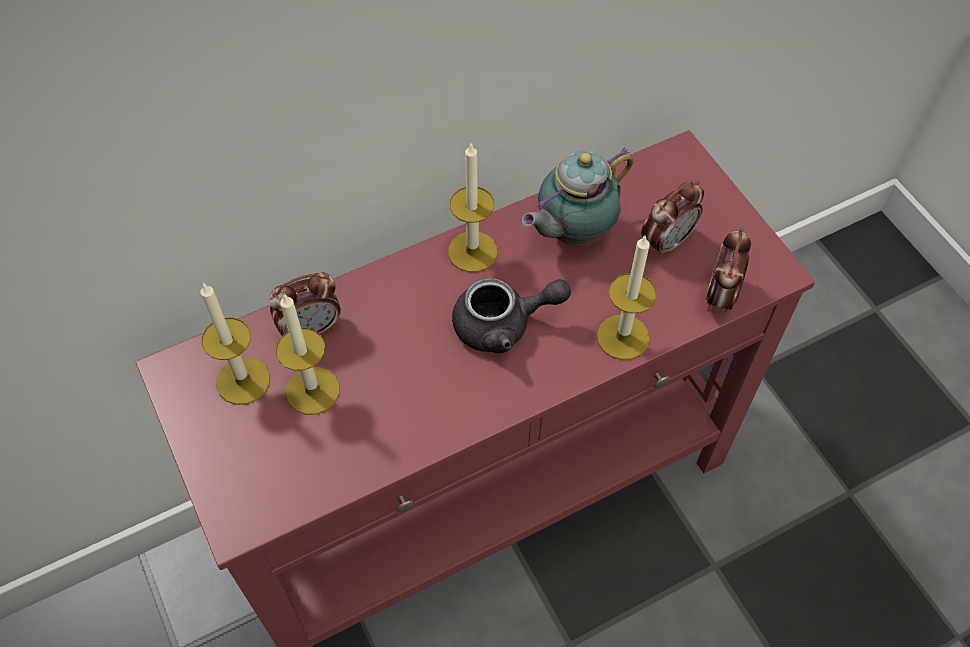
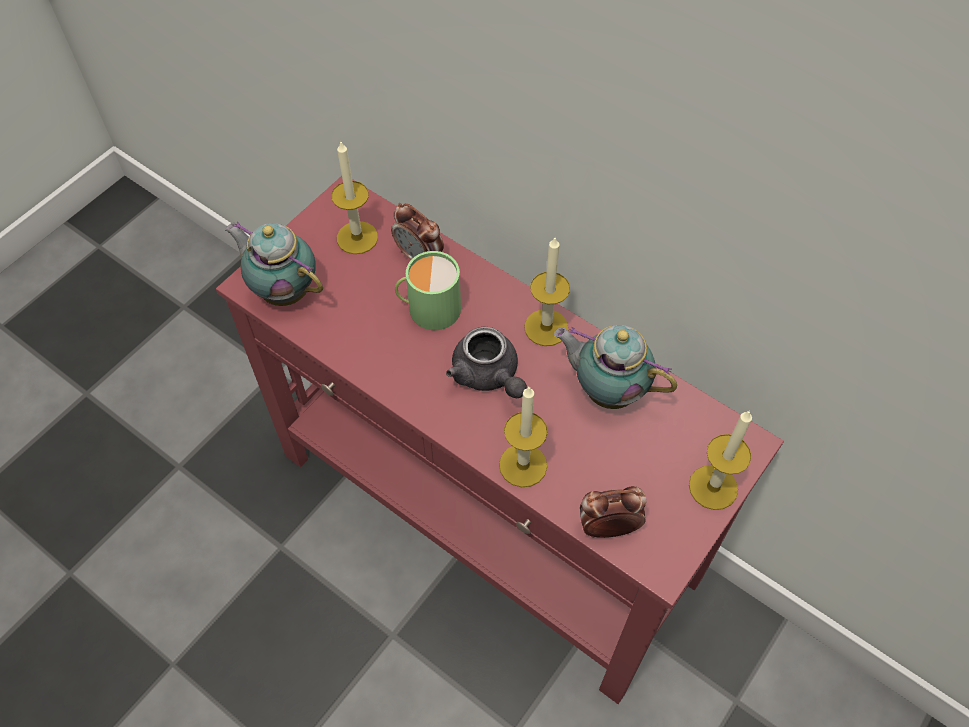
camera: 65 degrees right, 0 degrees up
(270, 486) = (283, 290): none -> teapot
(312, 390) = (369, 280): candle -> candle (713, 487)
(386, 346) = (429, 308): none -> green mug
(666, 242) = (641, 465): alarm clock -> none

